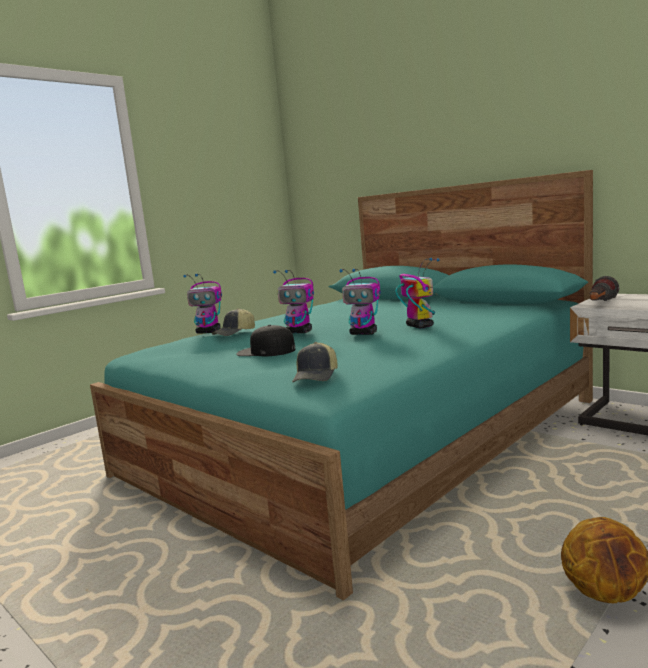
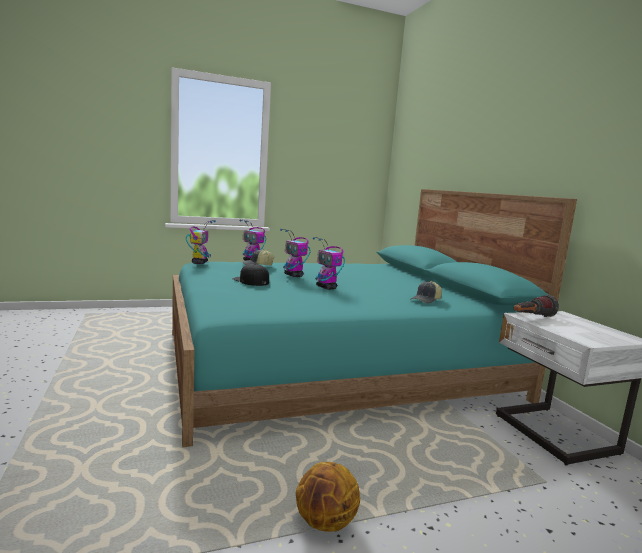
camera: 25 degrees right, 0 degrees up
(317, 376) = (234, 302): cap -> cap (426, 300)
(419, 326) = (370, 293): toy robot -> toy robot (199, 262)

